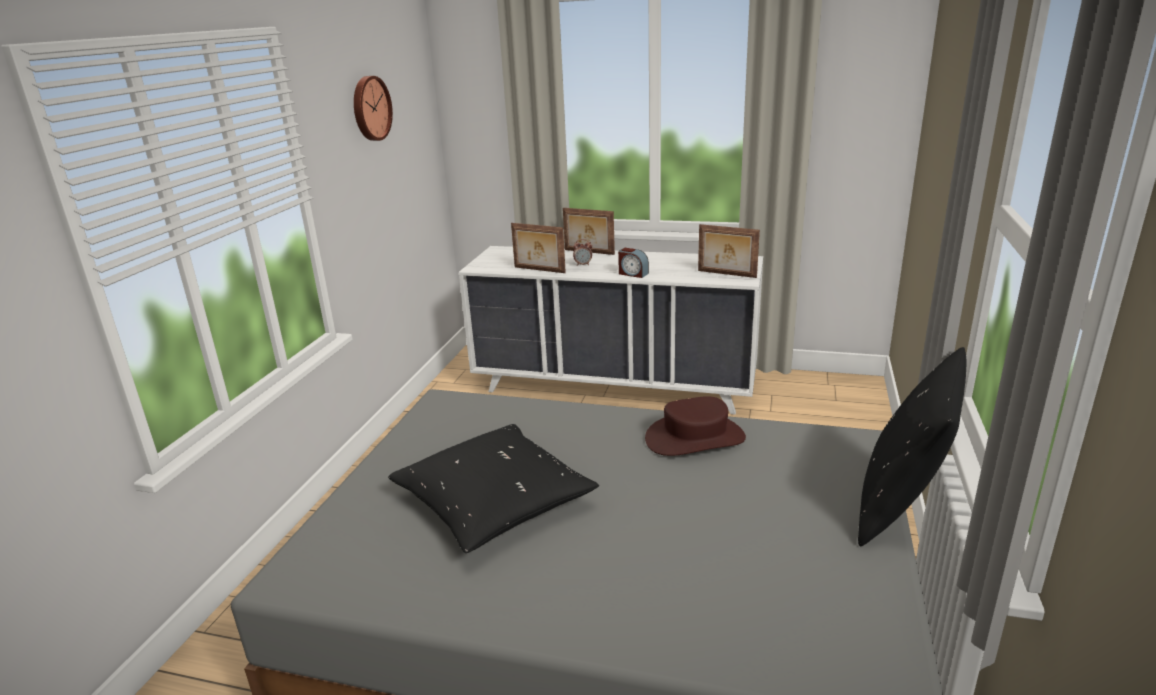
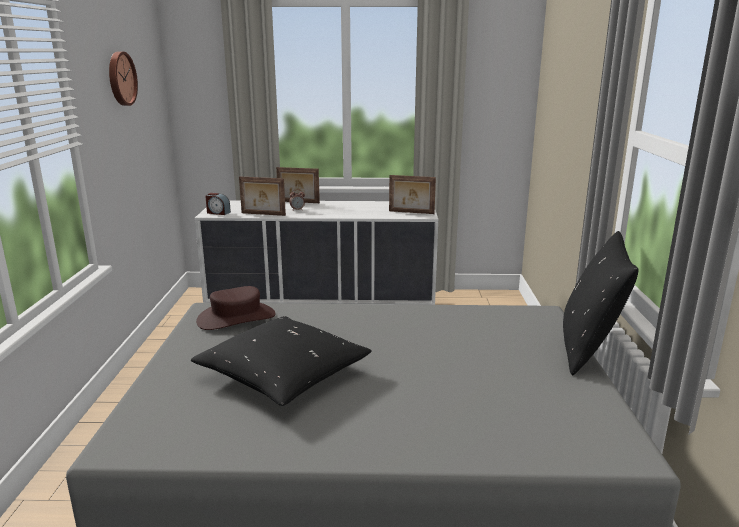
camera: 15 degrees left, 5 degrees down
(633, 274) = (340, 214): alarm clock -> alarm clock (218, 212)
(695, 438) = (425, 319): brown hat -> brown hat (236, 318)

